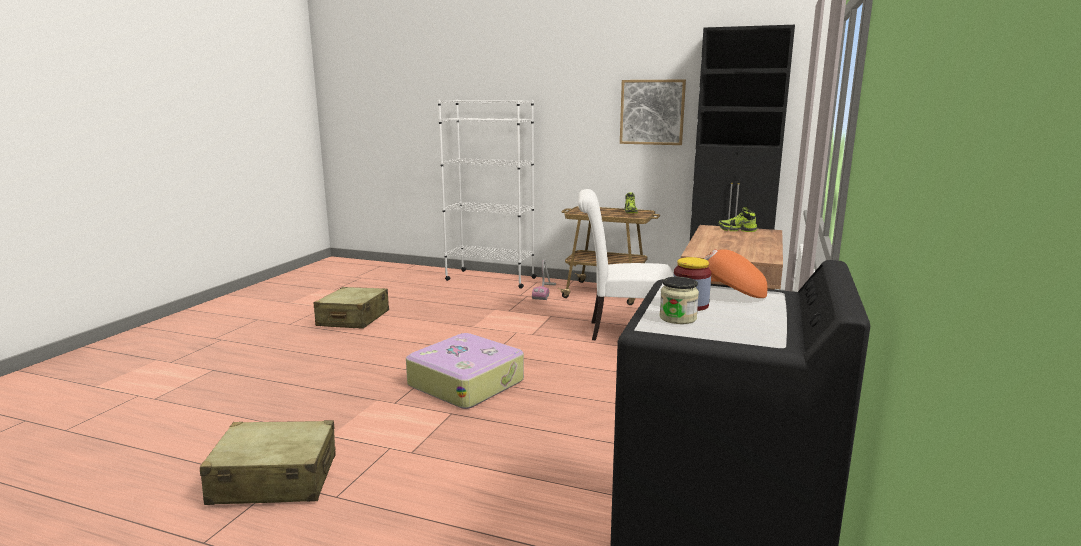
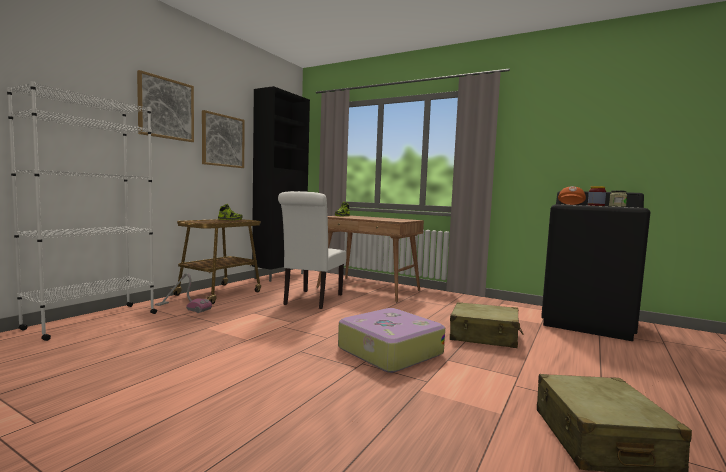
camera: 80 degrees left, 10 degrees down
(353, 319) = (121, 406): beige suitcase -> beige suitcase (484, 336)
(579, 87) = (166, 108): none -> picture

